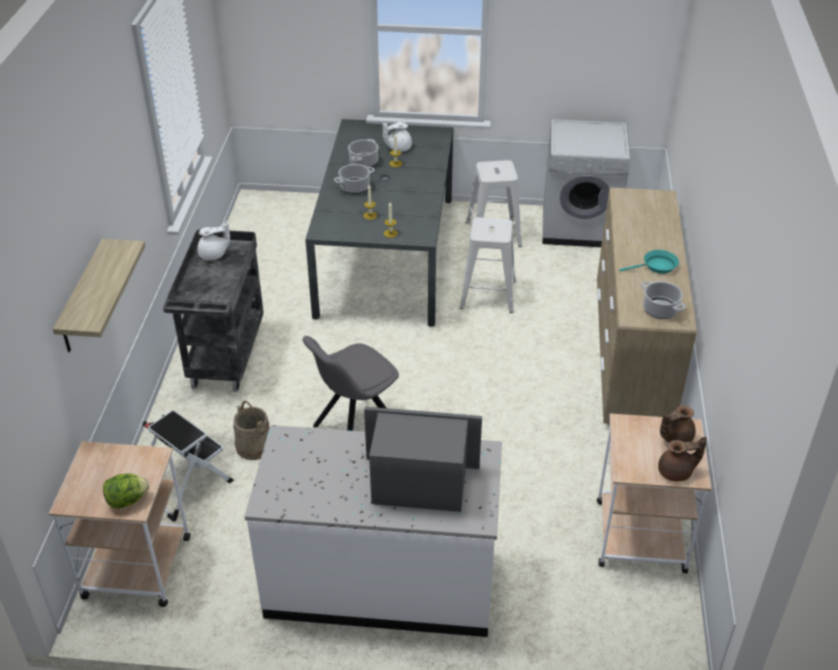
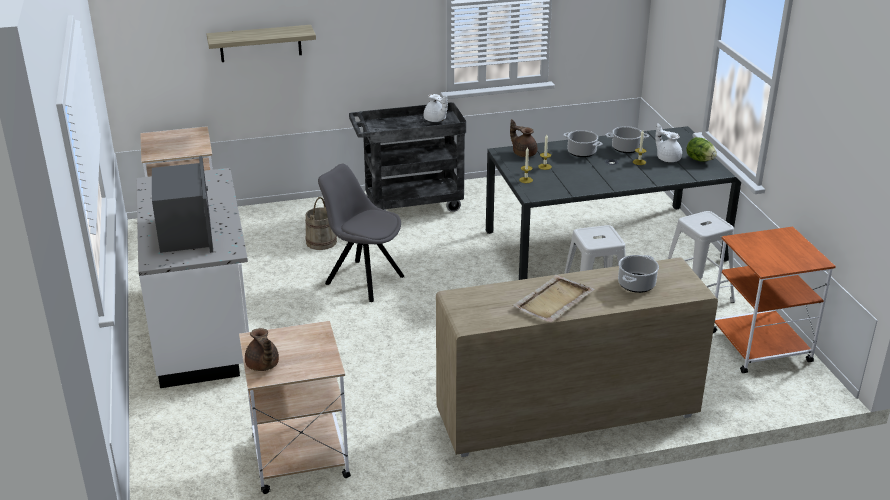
camera: 70 degrees right, 10 degrees down
(127, 500) = (157, 151): lettuce -> lettuce (699, 160)
(182, 481) = (272, 224): step ladder -> none
(579, 229) = (760, 348): white washing machine -> orange cart
(657, 266) = (553, 301): turquoise frying pan -> beige tray
(659, 309) = (477, 311): cooking pot -> cooking pot (636, 284)
(674, 438) = (310, 360): brown teapot -> brown teapot (523, 153)

